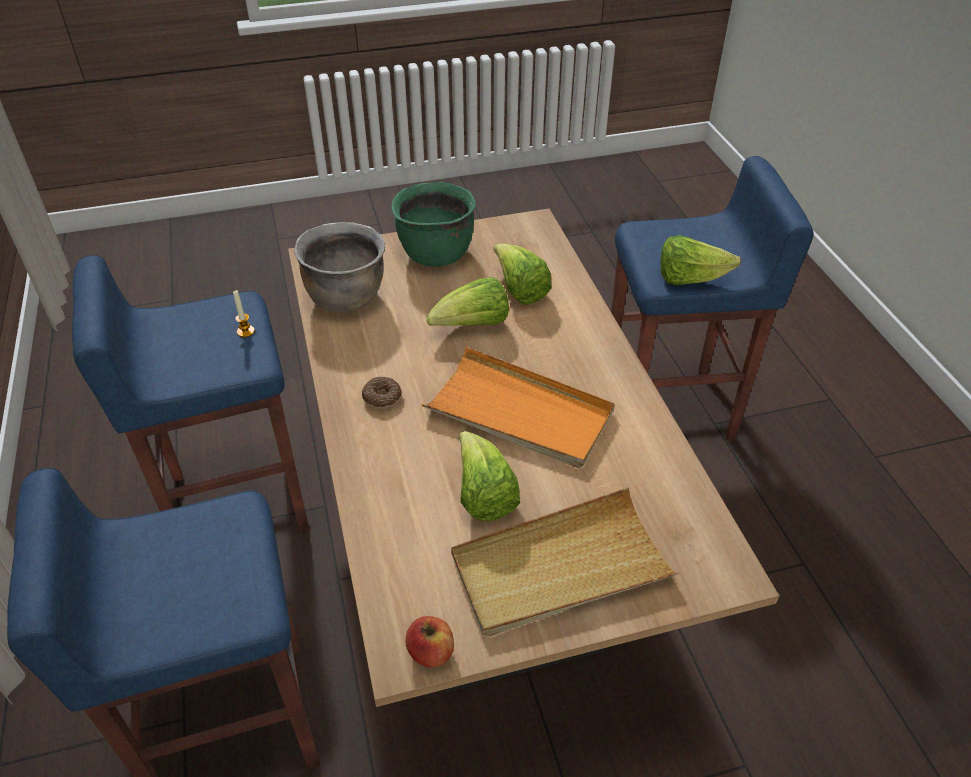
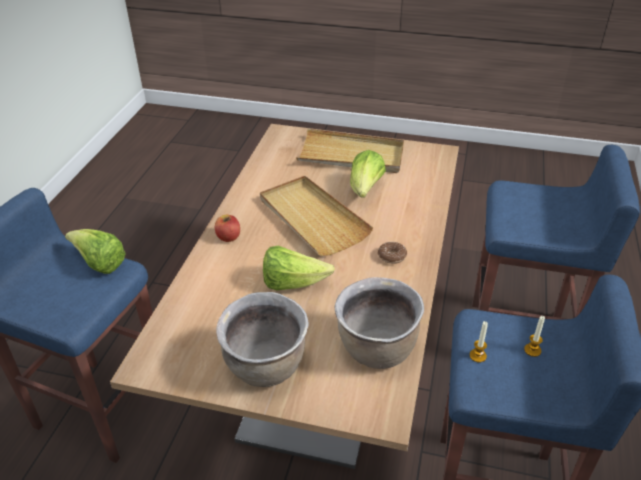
camera: 150 degrees left, 5 degrees down
(188, 356) = (532, 350): none -> candle
(431, 652) = (428, 150): apple -> apple (228, 237)
(435, 254) = (266, 367): green cooking pot -> brown cooking pot
(519, 290) = (231, 299): lettuce -> none
(519, 412) = (312, 218): orange tray -> beige tray

